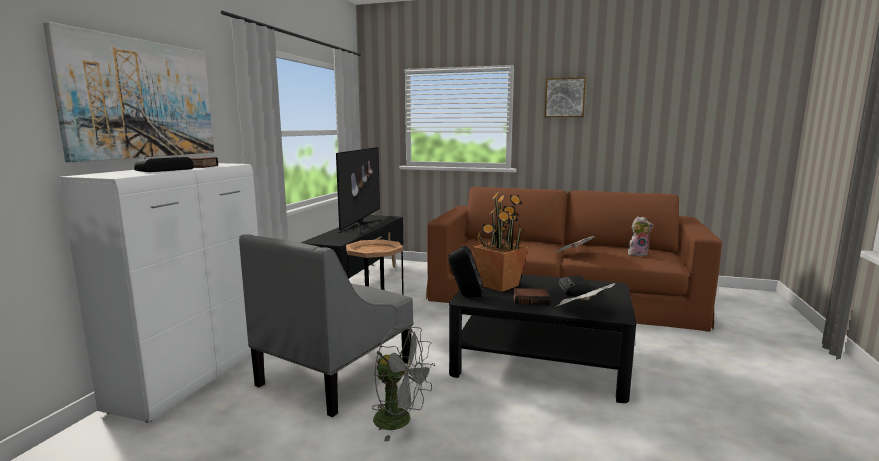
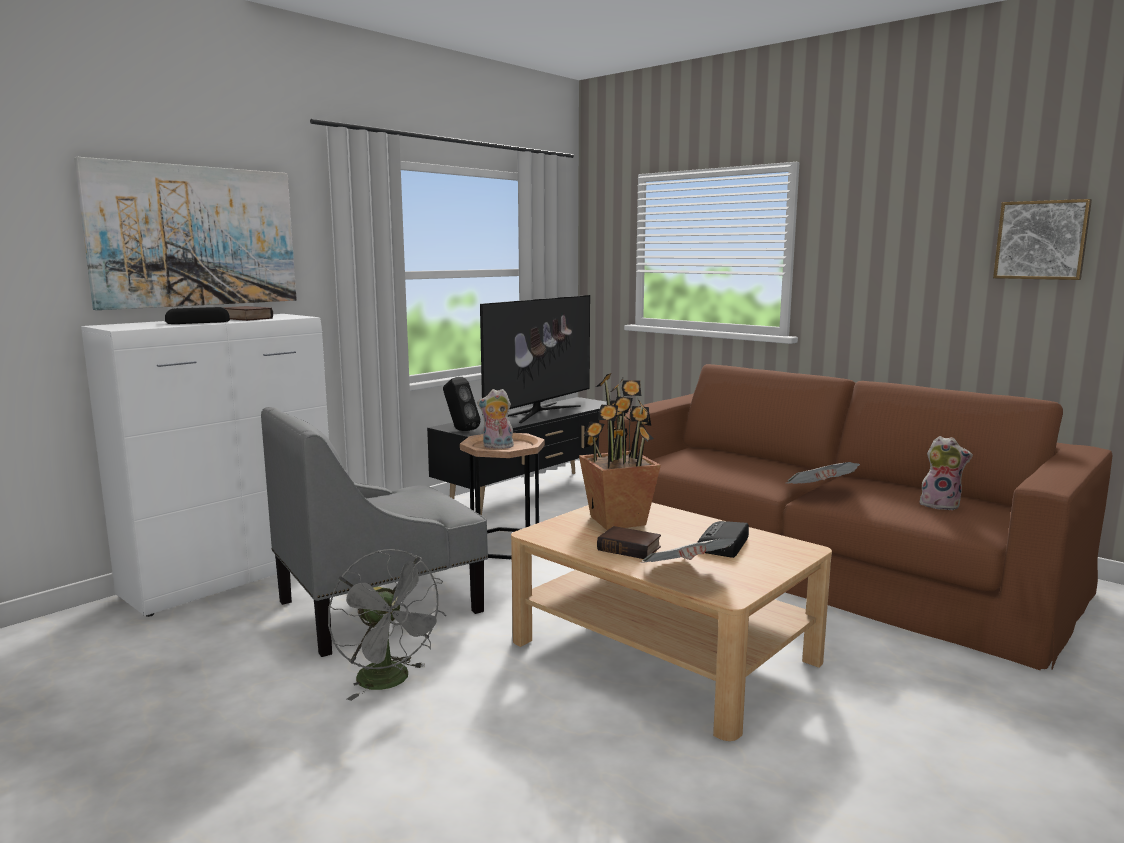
camera: 25 degrees right, 0 degrees up
(371, 250) = (497, 447): none -> plush toy
(465, 296) = (546, 528): black speaker -> black speaker (460, 430)
(540, 361) = (664, 651): black coffee table -> beige coffee table
(565, 97) = (881, 215): picture -> picture (1041, 240)

